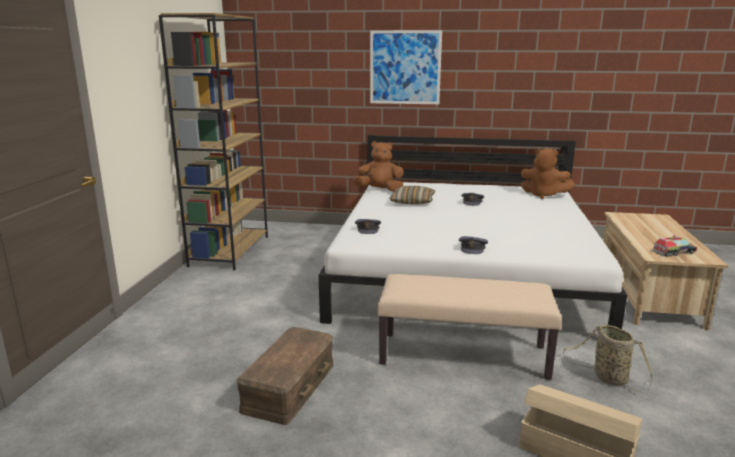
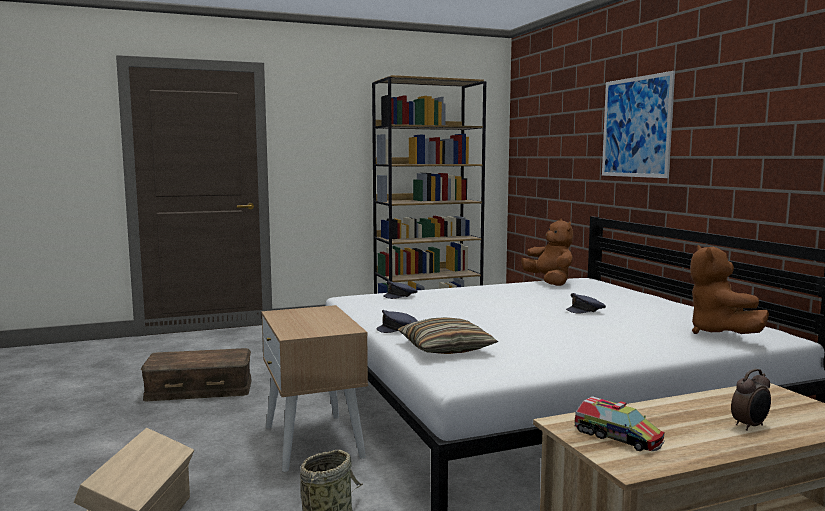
camera: 60 degrees right, 10 degrees down
(412, 202) = (531, 295): pillow -> pillow (445, 348)
(464, 355) = (314, 441): beige bench -> beige nightstand
(664, 230) = (750, 426): none -> alarm clock

